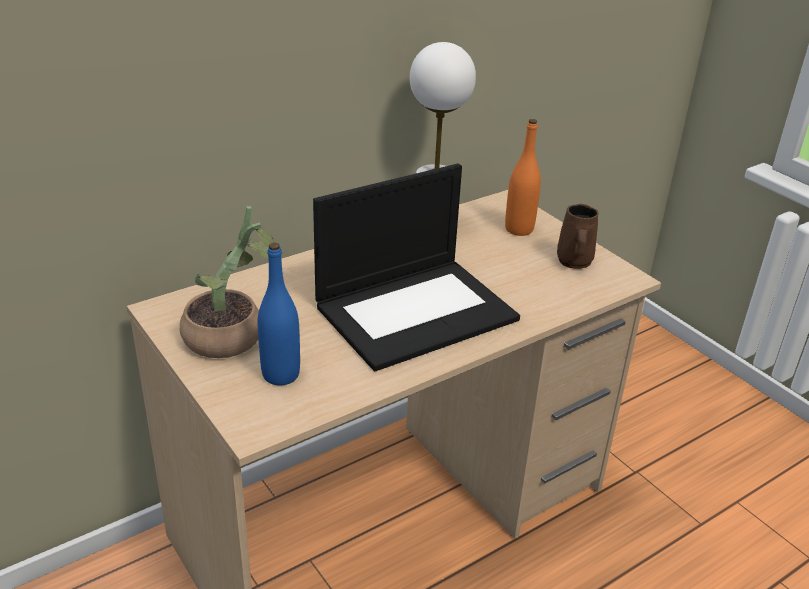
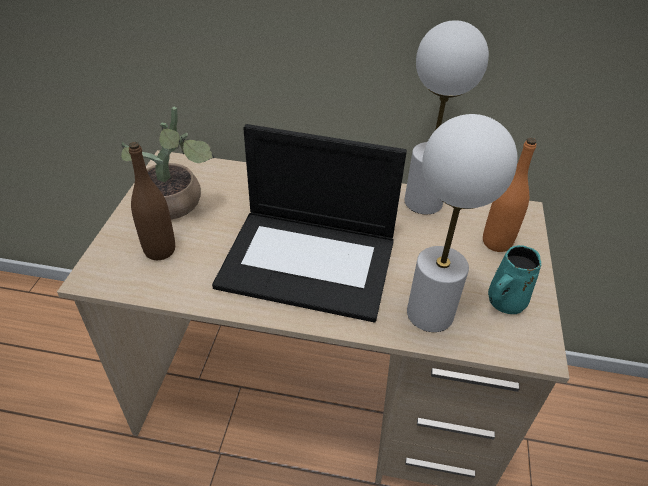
camera: 45 degrees right, 10 degrees up
(281, 374) = (160, 250): blue bottle -> brown bottle
(543, 294) = (430, 314): none -> white table lamp
(574, 262) = (504, 302): brown mug -> turquoise mug

